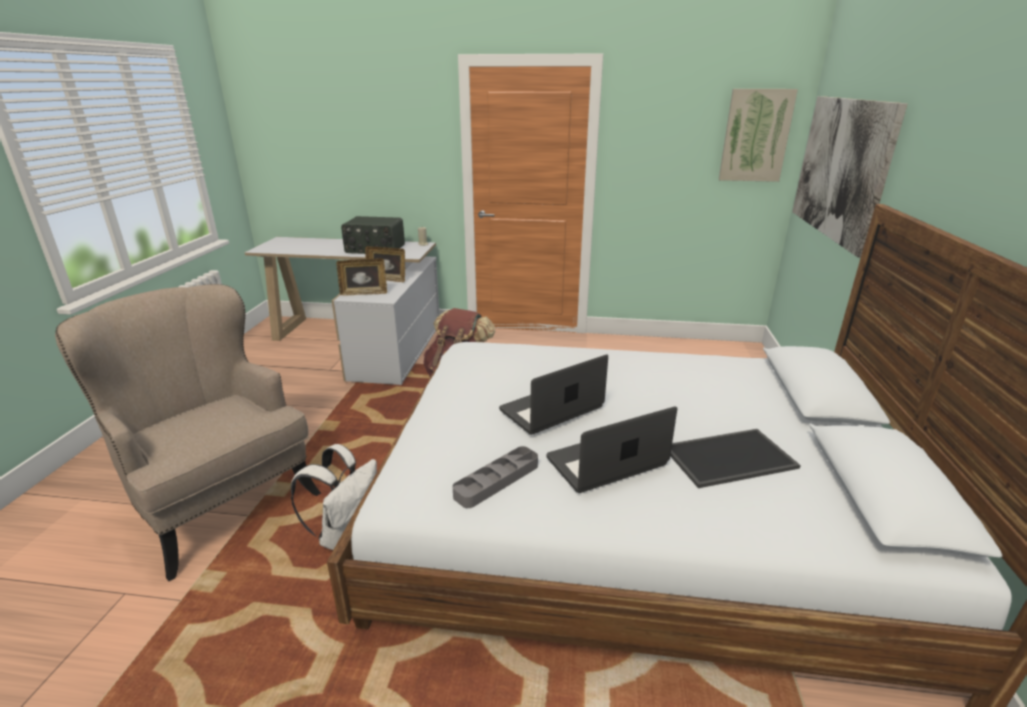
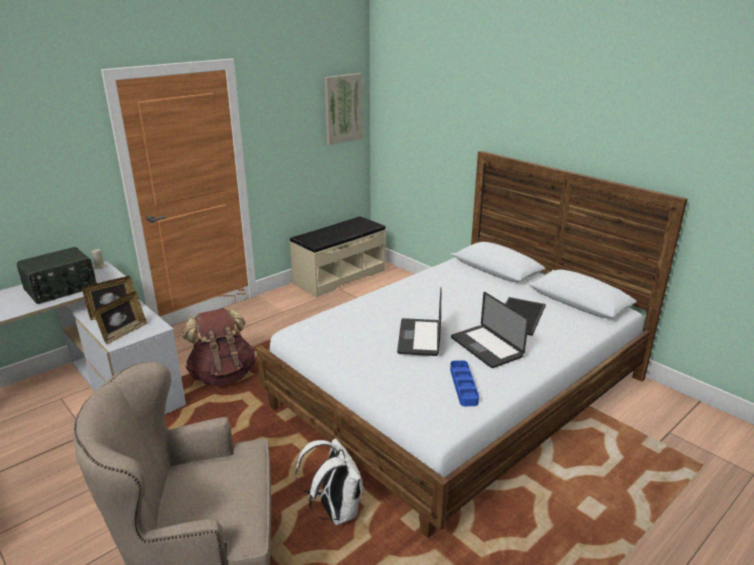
camera: 50 degrees left, 0 degrees up
(497, 480) = (463, 385): grey tray -> blue tray
(606, 462) = (486, 347): laptop -> laptop turned 45 degrees counterclockwise
(690, 349) = (339, 276): none -> beige bench
(841, 168) = (423, 128): picture -> none

